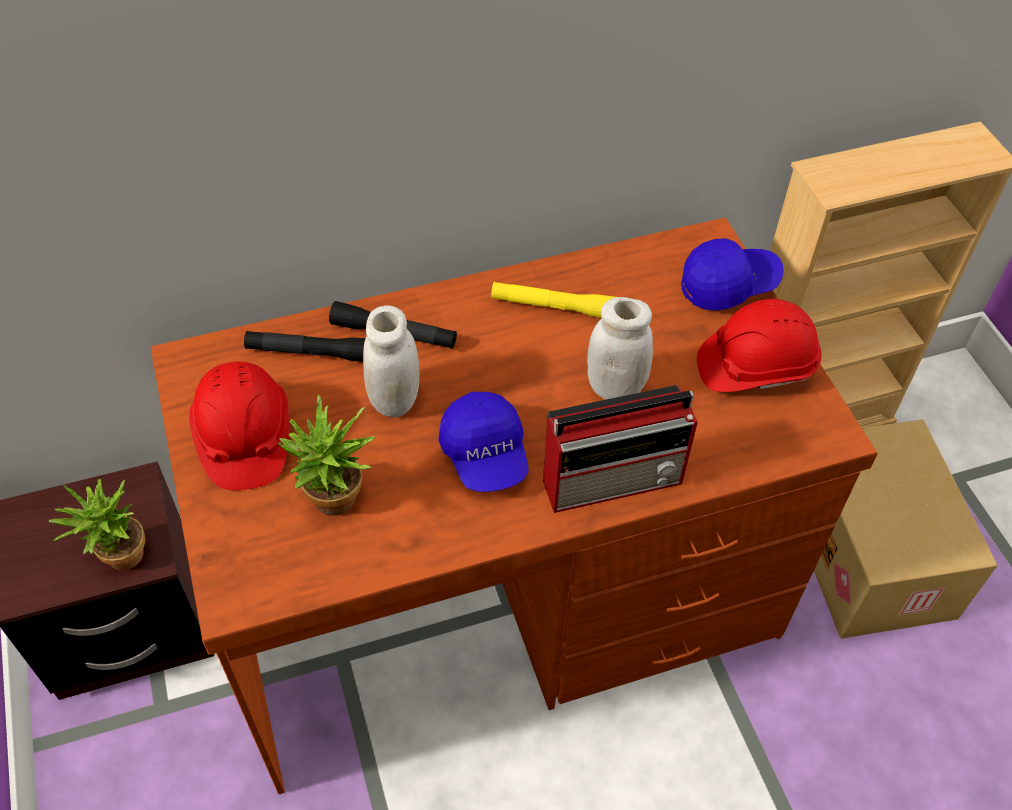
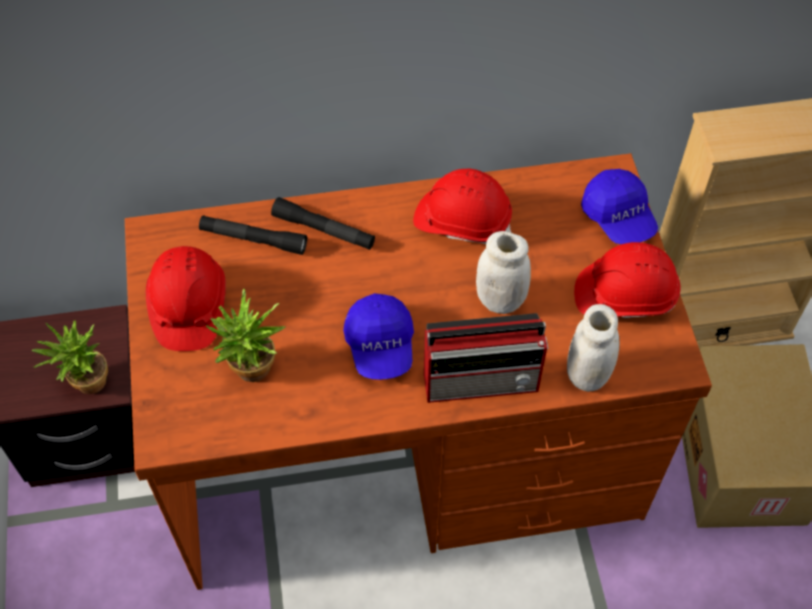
camera: 10 degrees right, 5 degrees up
(394, 400) = (314, 289): white jar -> white jar (587, 374)
(553, 307) = (462, 221): yellow flashlight -> red hard hat
(728, 285) = (618, 218): blue cap -> blue cap turned 75 degrees clockwise

